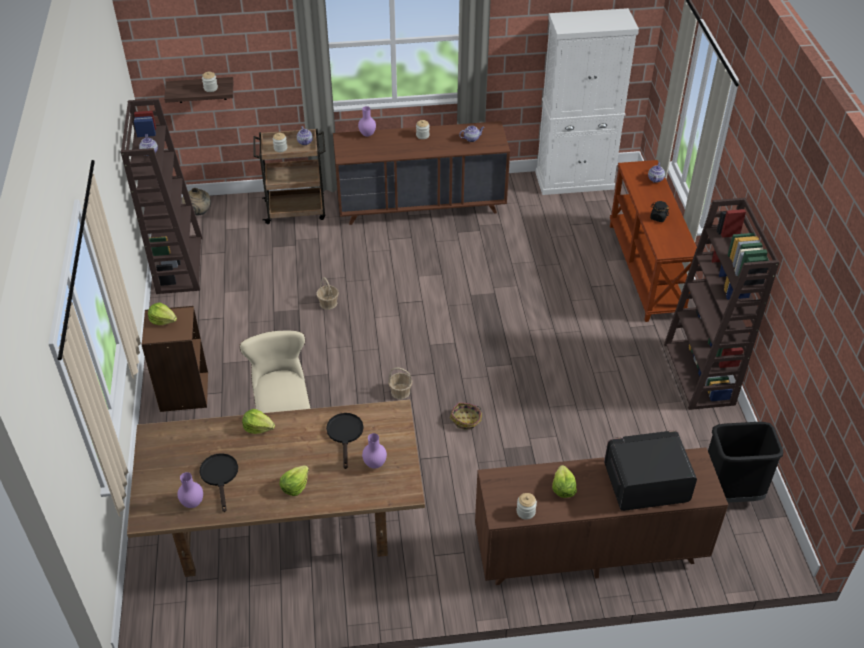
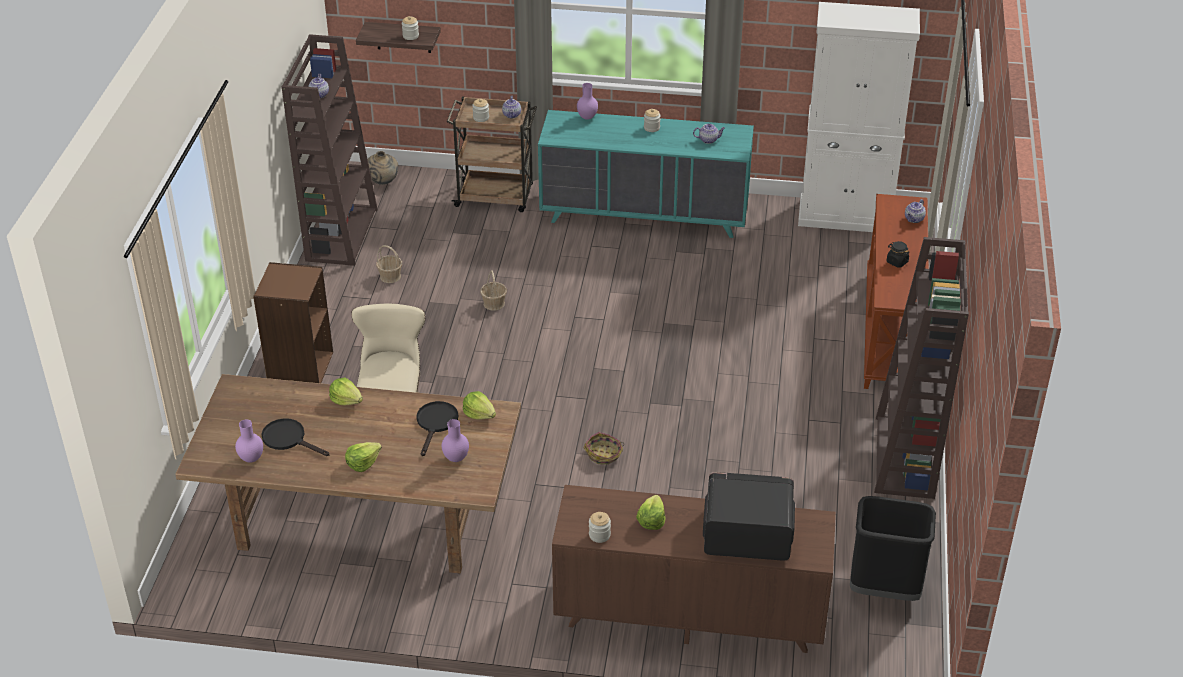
camera: 15 degrees right, 5 degrees down
(163, 320) = (284, 276): lettuce -> lettuce (479, 414)
(220, 476) = (289, 439): black frying pan -> black frying pan turned 60 degrees counterclockwise
(400, 391) = (540, 411): basket -> basket (390, 276)
(421, 205) = (645, 215): brown dresser -> turquoise dresser

